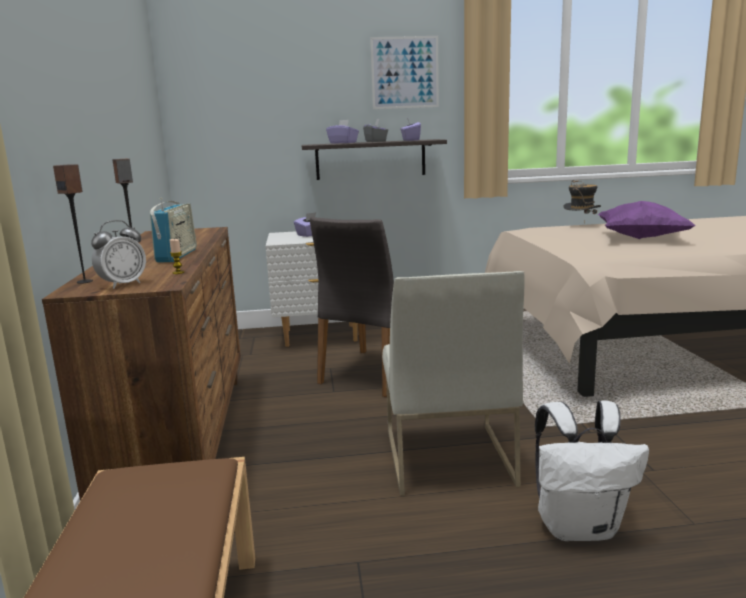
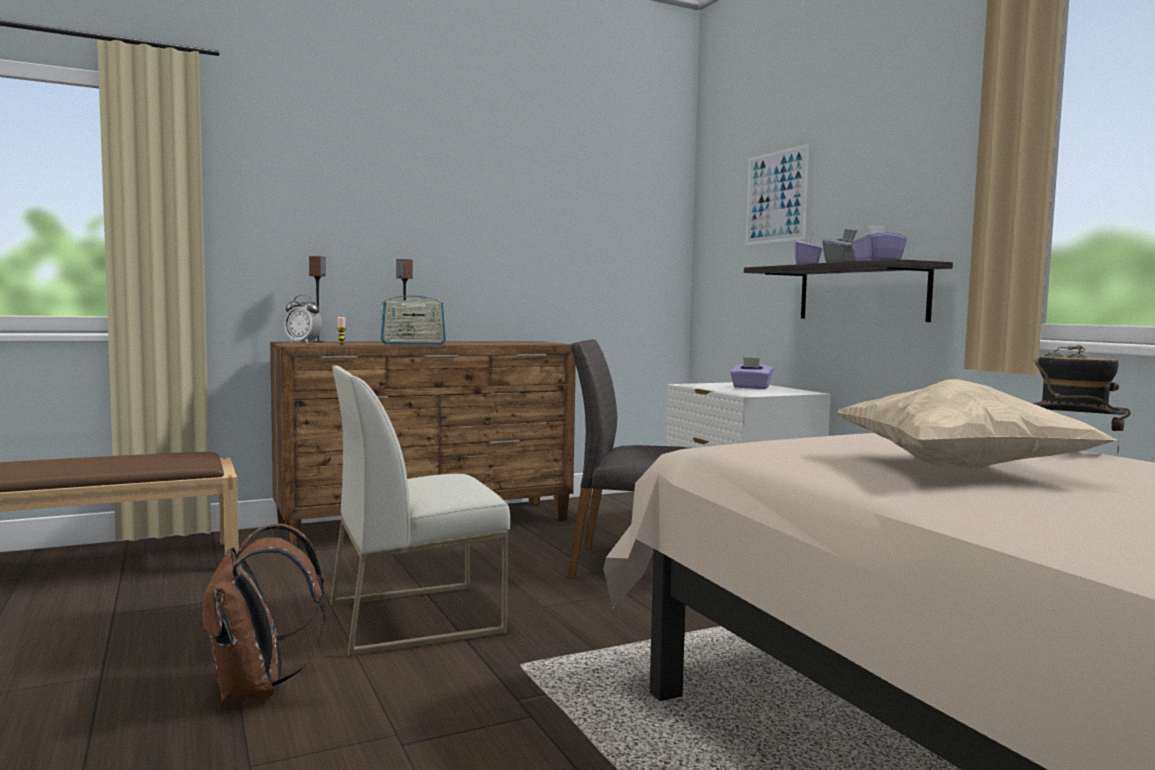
camera: 70 degrees right, 10 degrees down
(405, 72) = (915, 155): picture -> picture (776, 197)
(579, 527) = (257, 689): white backpack -> brown backpack
(641, 238) = (960, 468): purple pillow -> beige pillow

